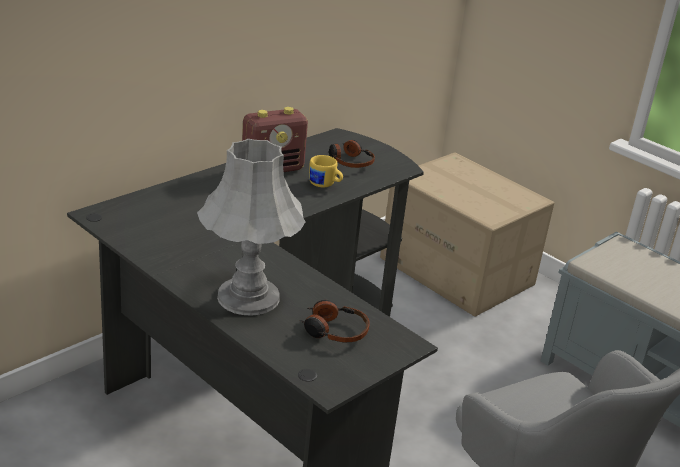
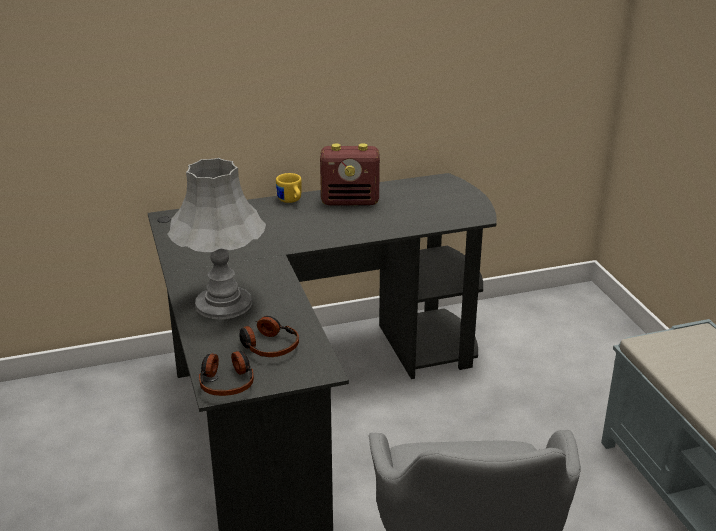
camera: 30 degrees right, 0 degrees up
(325, 185) = (385, 221): yellow mug -> yellow mug (291, 201)
(350, 162) = (430, 204): headphones -> headphones (226, 381)
(458, 271) = (577, 338): cardboard box -> none

